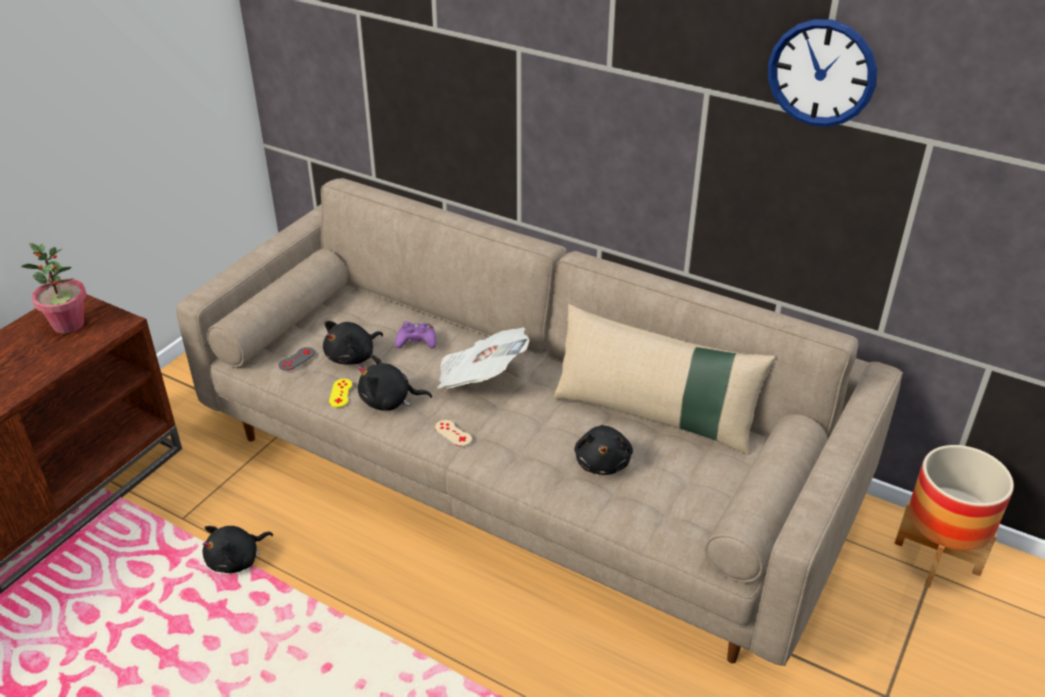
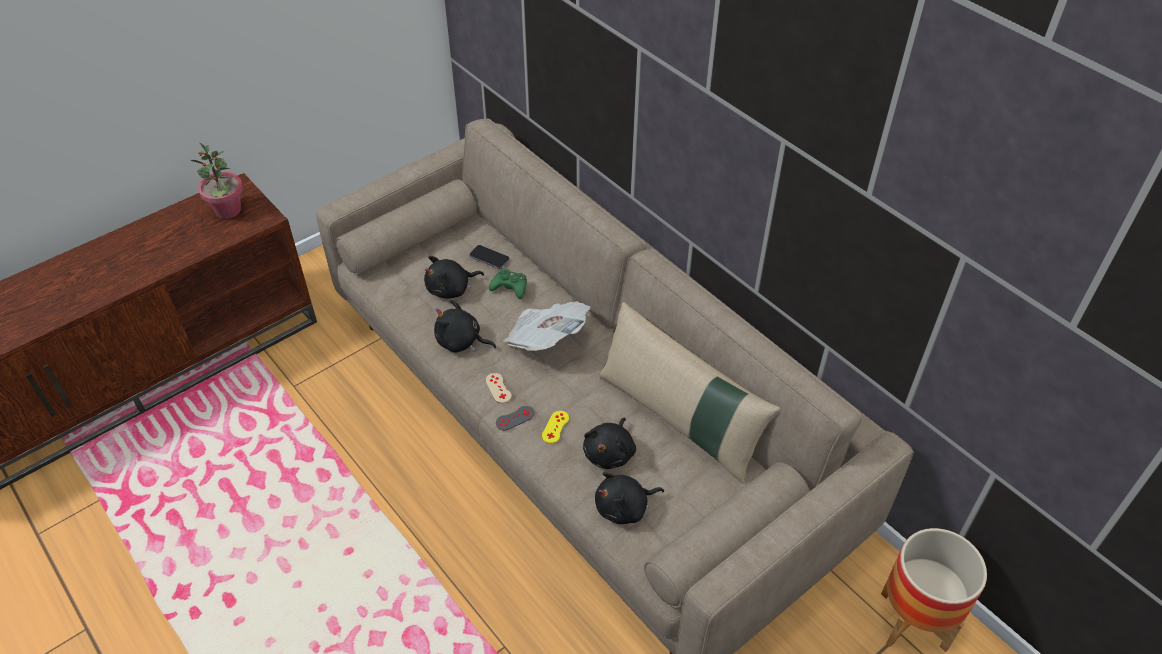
camera: 20 degrees right, 10 degrees up
(237, 560) = (320, 436): black plush toy -> black plush toy (624, 508)
(297, 359) = (404, 279): grey game controller -> grey game controller (515, 418)
(340, 393) = (425, 323): yellow game controller -> yellow game controller (555, 427)
(380, 320) = (489, 258): none -> phone
(416, 341) = (510, 287): purple game controller -> green game controller
(821, 73) = (875, 161): wall clock -> none

